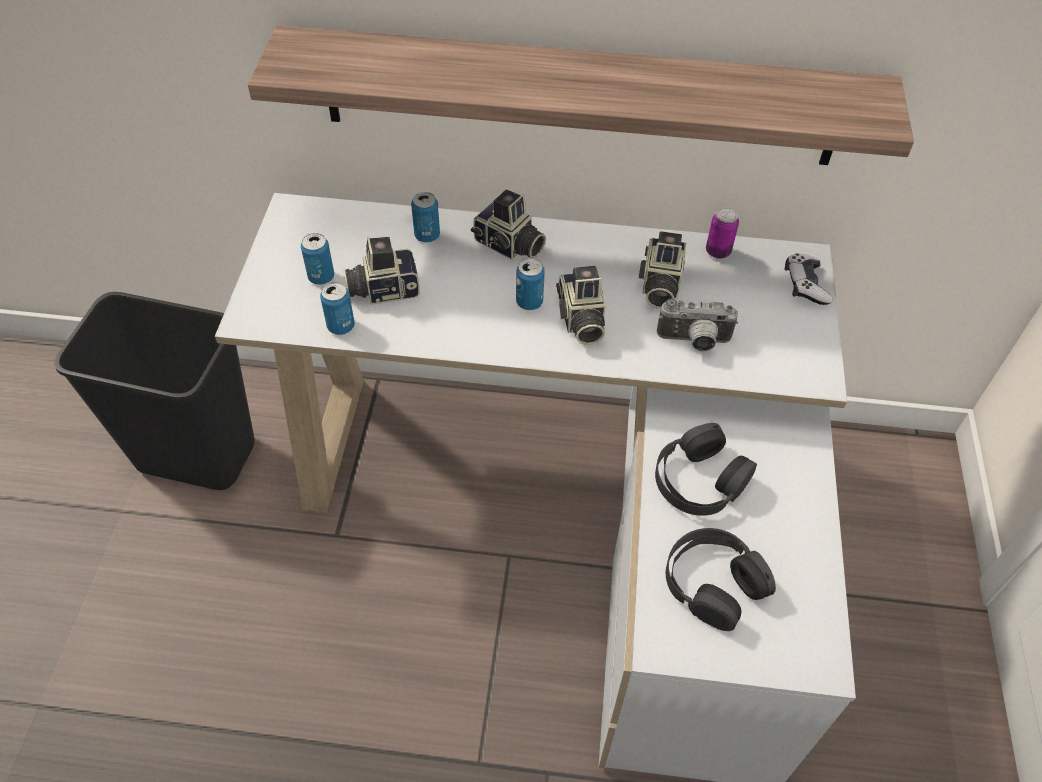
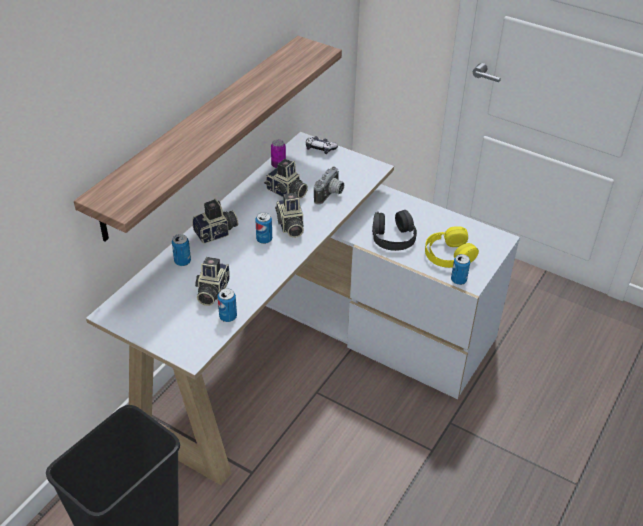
camera: 65 degrees left, 10 degrees down
(321, 277) = (181, 315): can -> can (458, 280)
(580, 320) = (290, 226): camera -> camera turned 60 degrees clockwise
(713, 583) = (448, 254): black headphones -> yellow headphones

